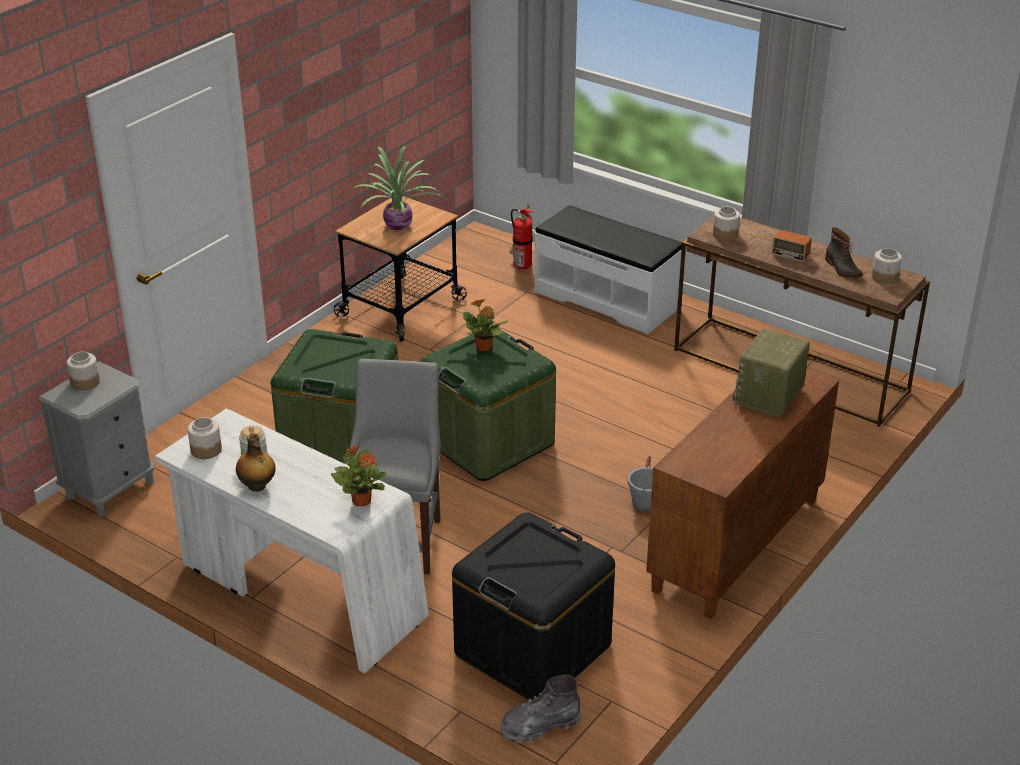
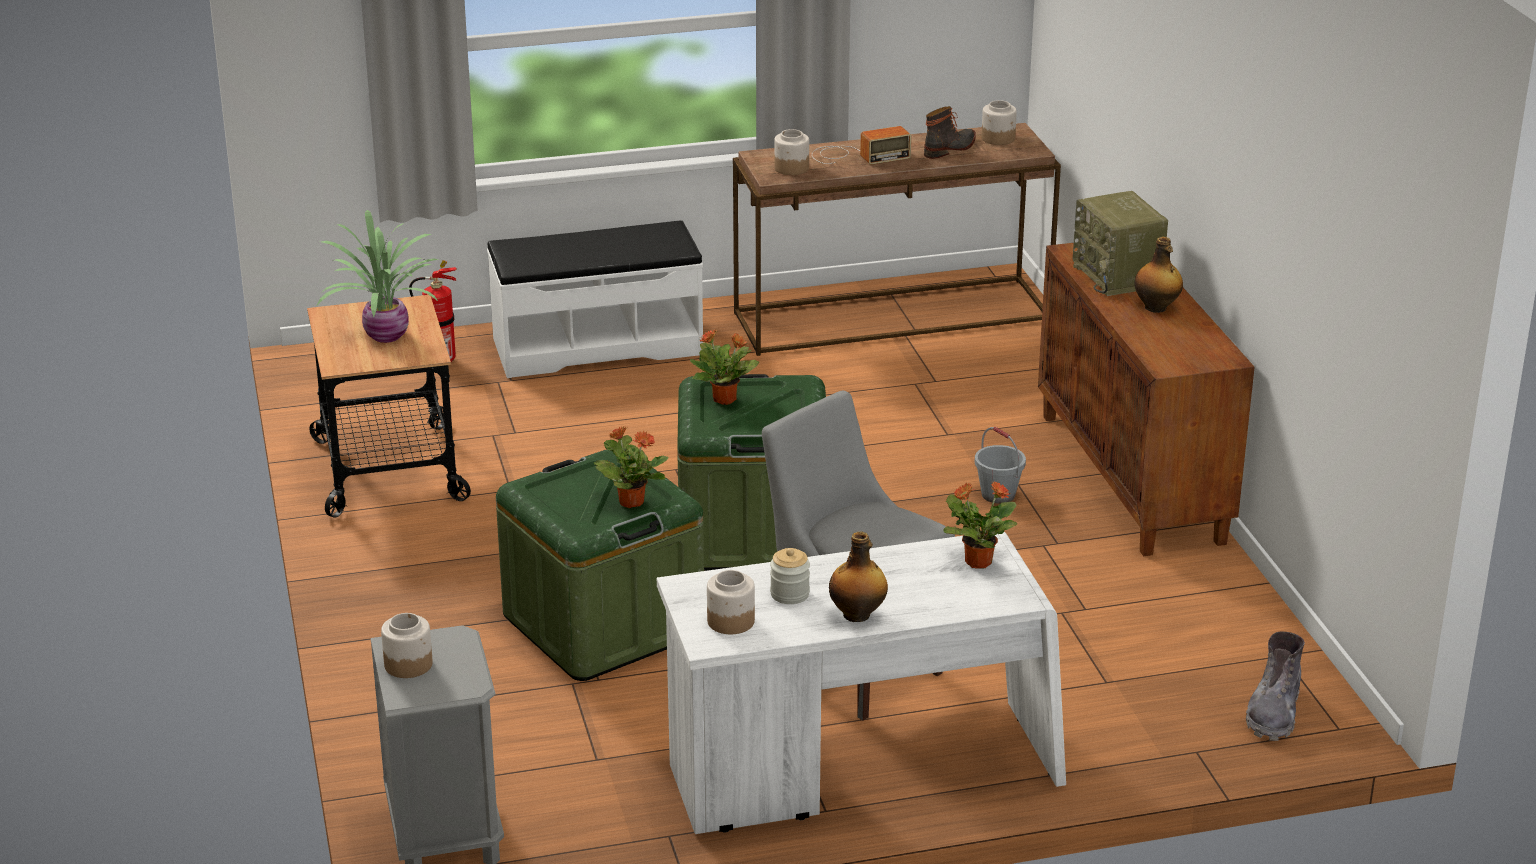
camera: 50 degrees left, 5 degrees down
(340, 371) = (631, 501): none -> potted plant
(532, 649) = (1149, 664): black storage box -> none
(748, 428) = (1156, 308): none -> bottle
(842, 268) = (950, 148): boot -> boot turned 60 degrees counterclockwise

